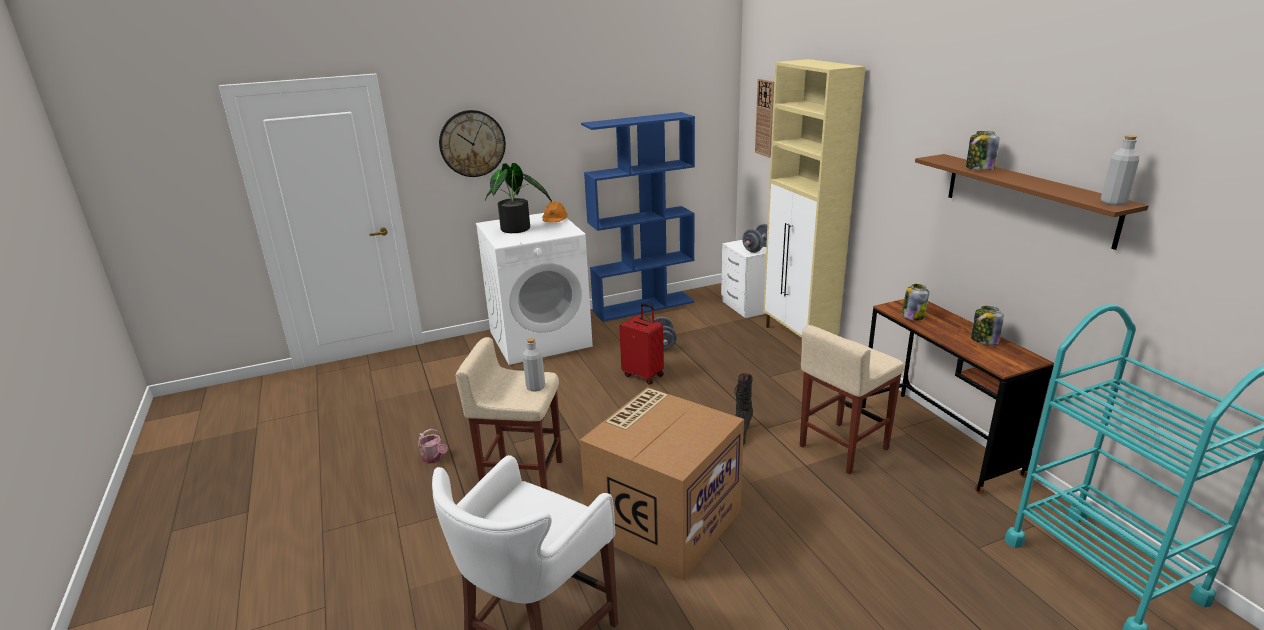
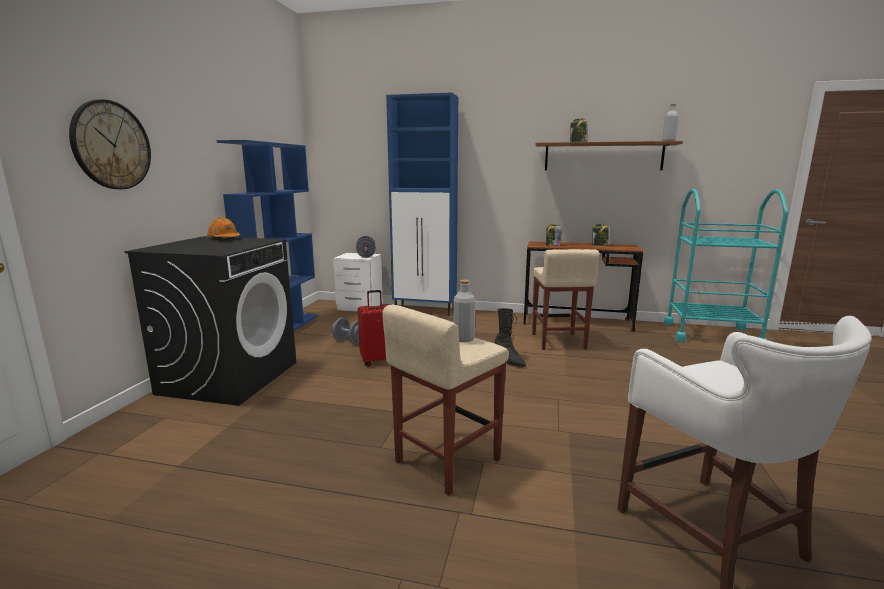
camera: 55 degrees left, 10 degrees down
(434, 458) = (331, 508): watering can -> none
(518, 229) = (203, 246): potted plant -> none
(540, 338) = (230, 377): white washing machine -> black washing machine
(664, 520) = (582, 417): cardboard box -> none
(765, 118) = (346, 153): wall clock -> none
(799, 338) = (425, 311): beige cabinet -> blue cabinet

